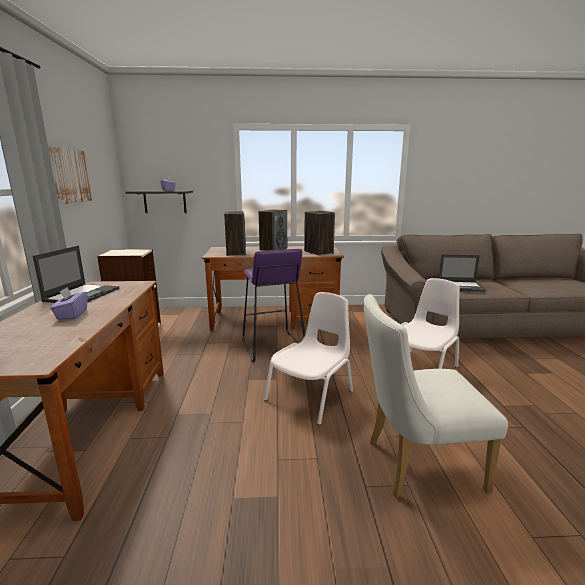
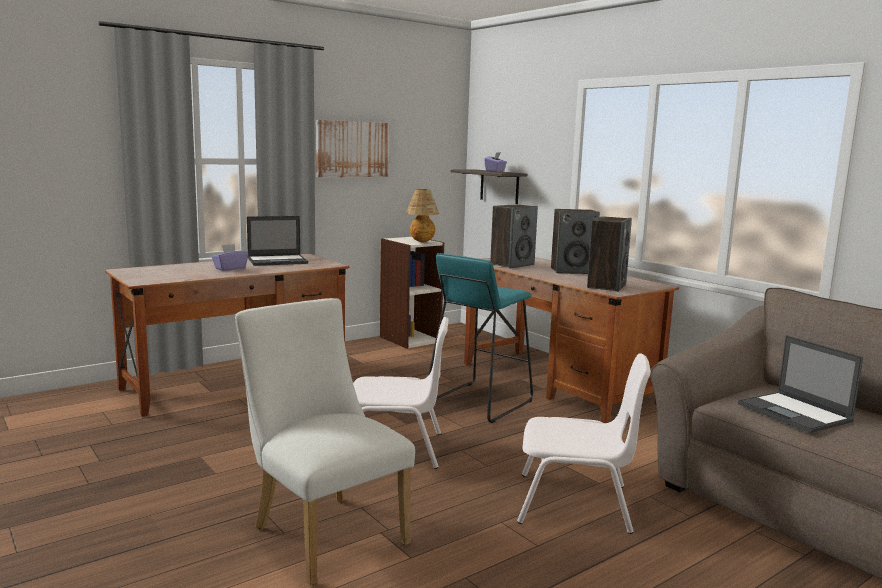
camera: 55 degrees right, 5 degrees down
(138, 252) = (421, 242): none -> table lamp
(272, 347) = (478, 402): purple stool -> turquoise stool

